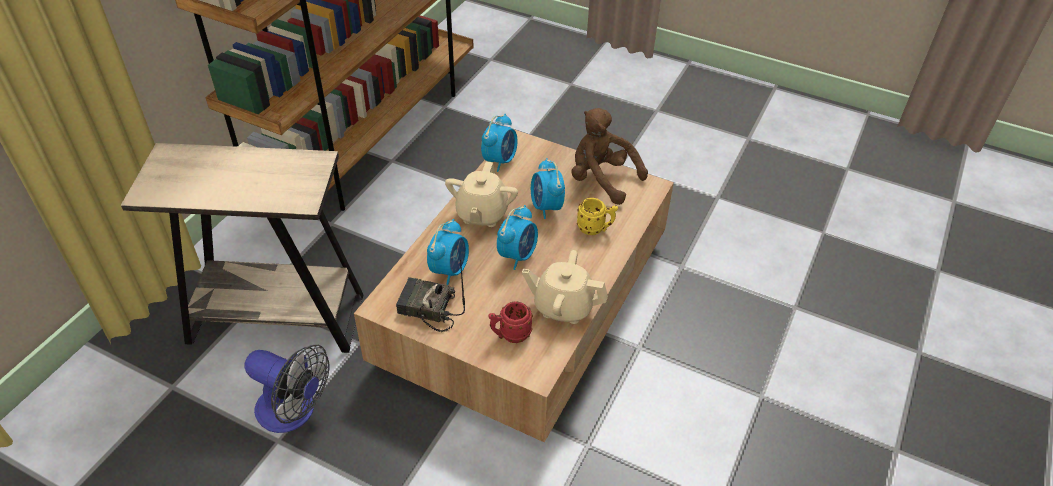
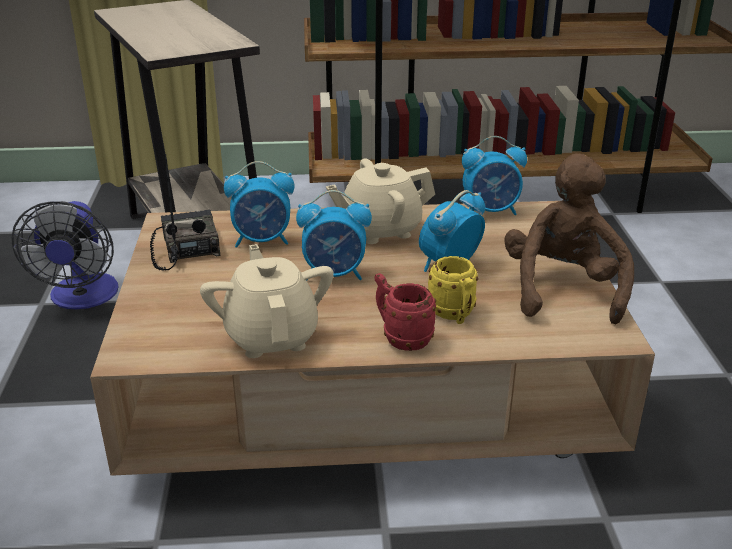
camera: 60 degrees right, 15 degrees down
(510, 335) = (185, 313): red mug -> red mug (401, 337)

